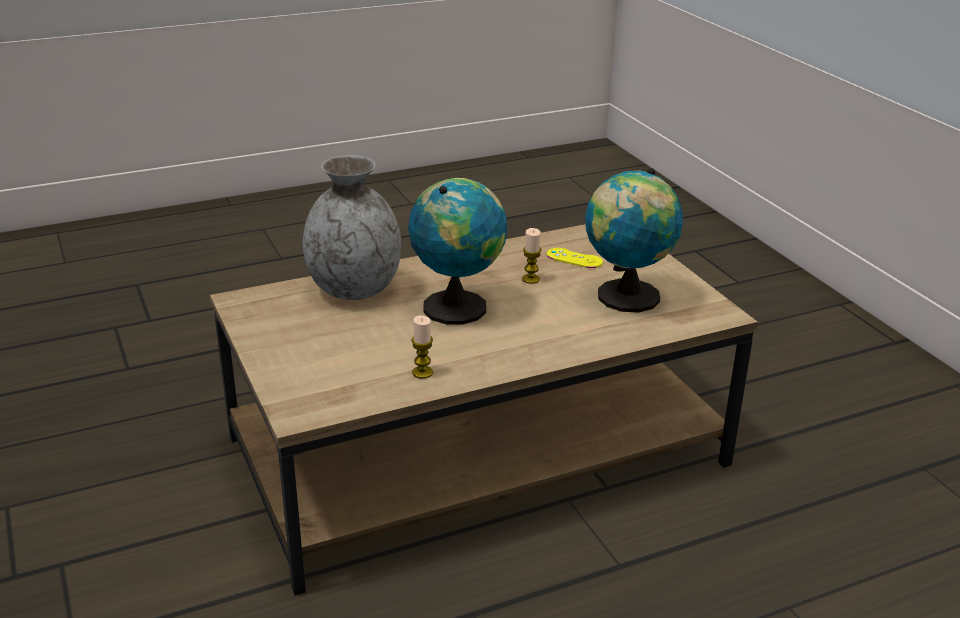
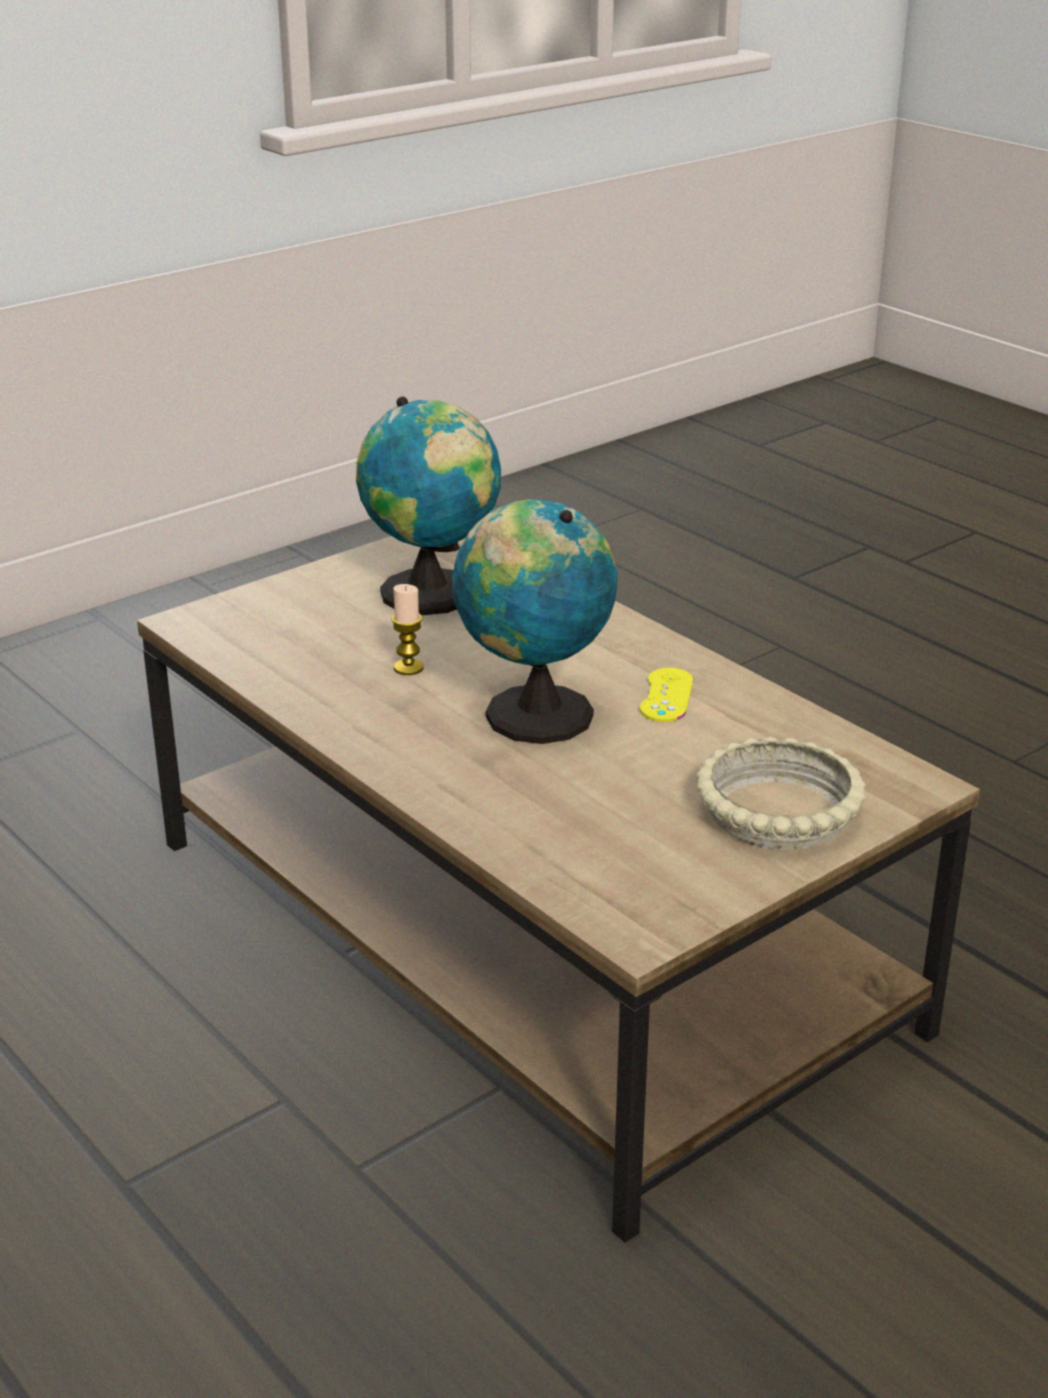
camera: 105 degrees left, 0 degrees up
(305, 360) = (779, 812): none -> beige bowl
(354, 289) = (527, 818): grey vase -> none
(422, 372) = (739, 711): candle -> none
(574, 258) = (318, 641): yellow game controller -> yellow game controller (666, 695)

